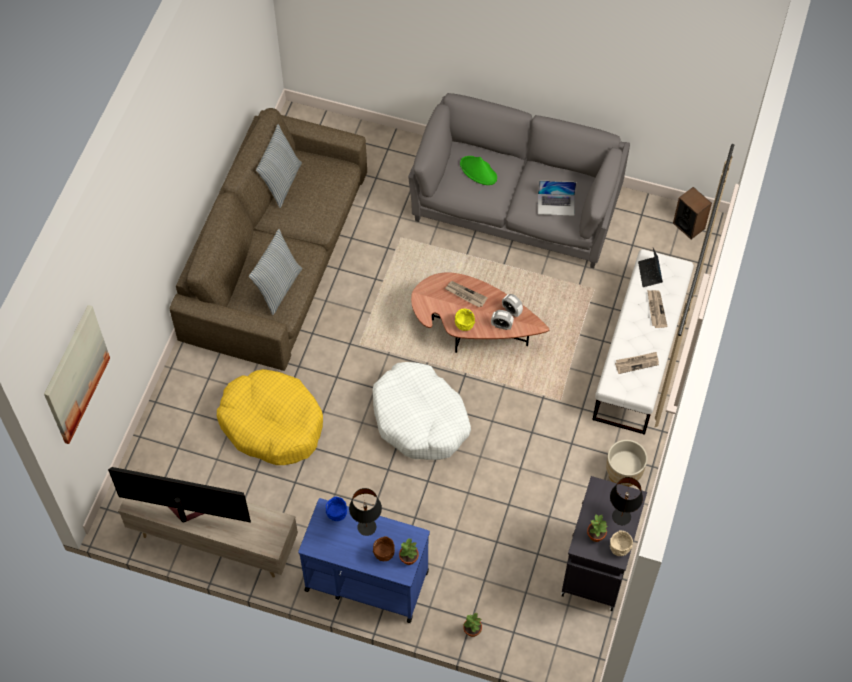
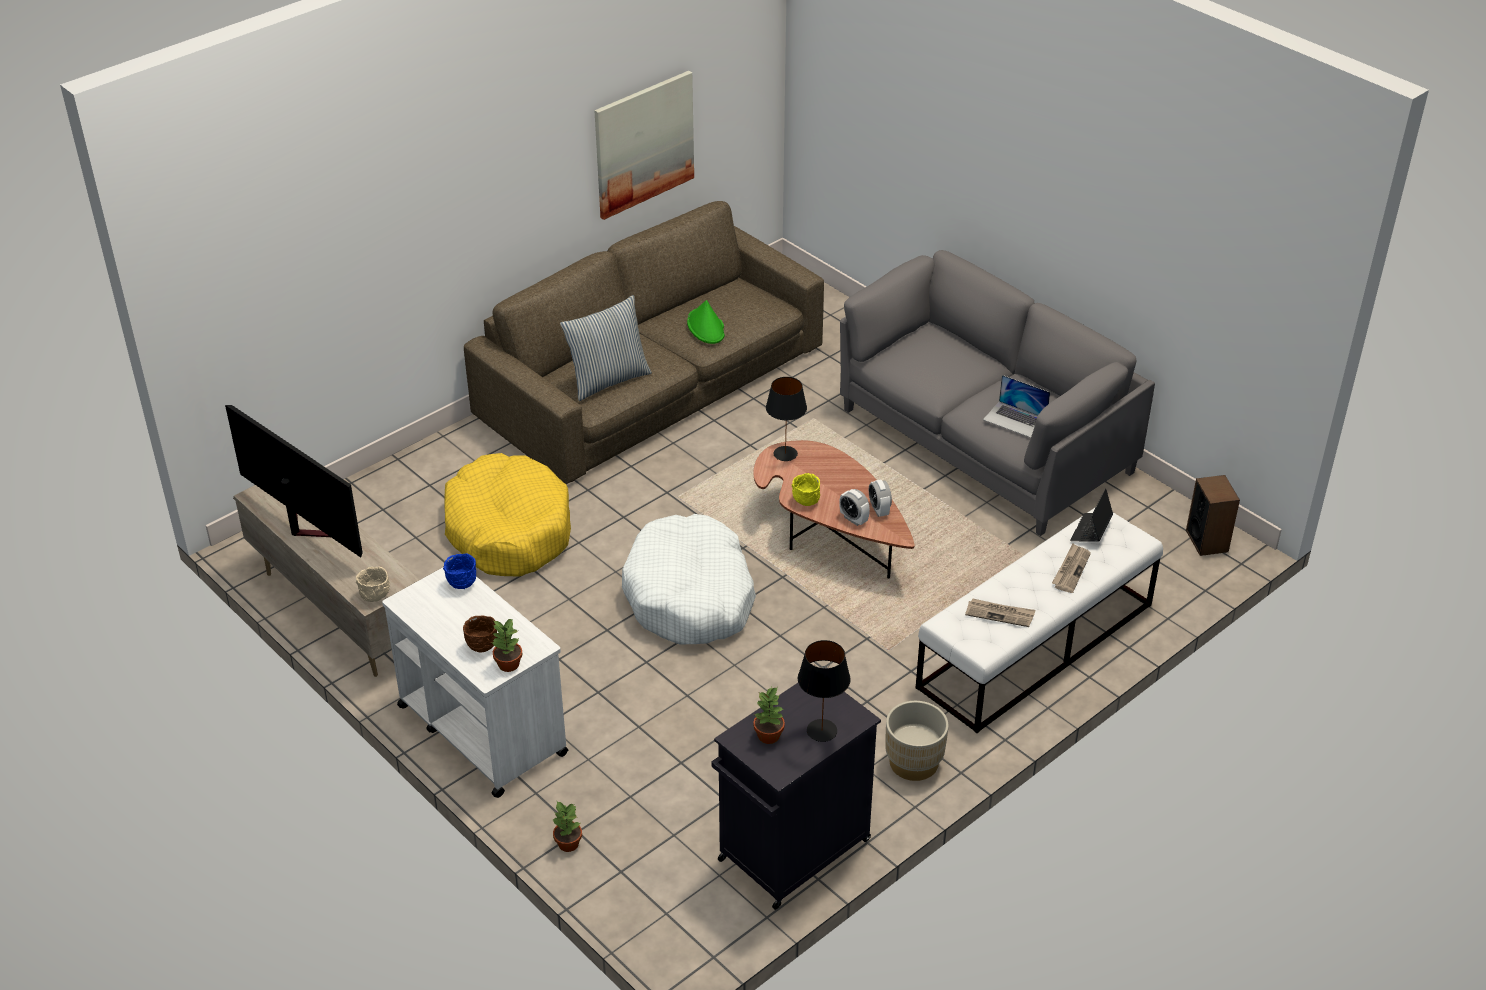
camera: 30 degrees right, 20 degrees down
(75, 374) = (242, 265): picture -> picture (643, 144)
(281, 182) = (697, 296): pillow -> none
(366, 580) = (481, 729): blue cart -> white cart
(367, 526) = (487, 611): black table lamp -> black table lamp (786, 453)
(465, 295) = (832, 473): newspaper -> none
(478, 171) = (939, 356): green hat -> green hat (706, 327)
(620, 548) = (790, 764): beige bowl -> beige bowl (375, 597)

